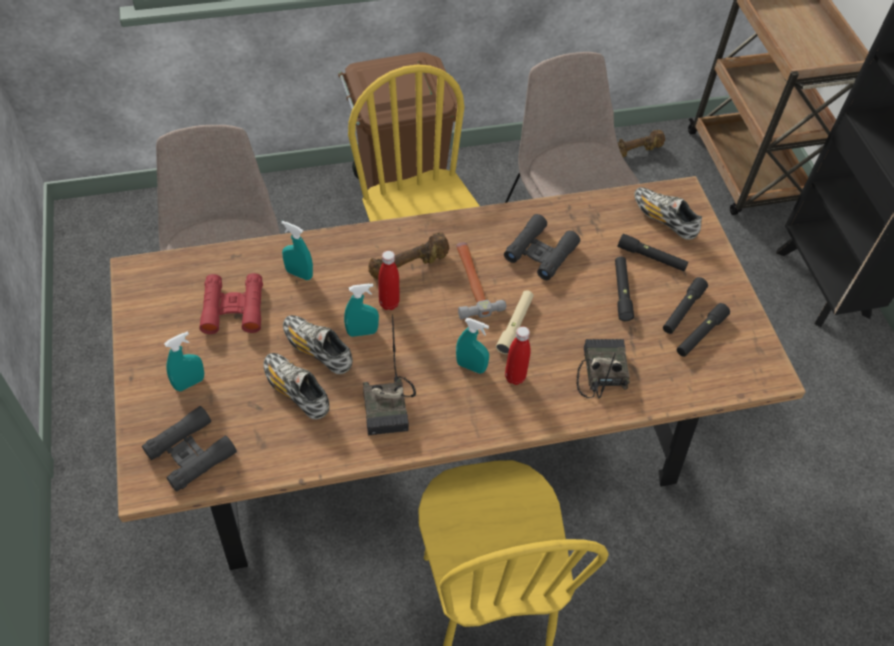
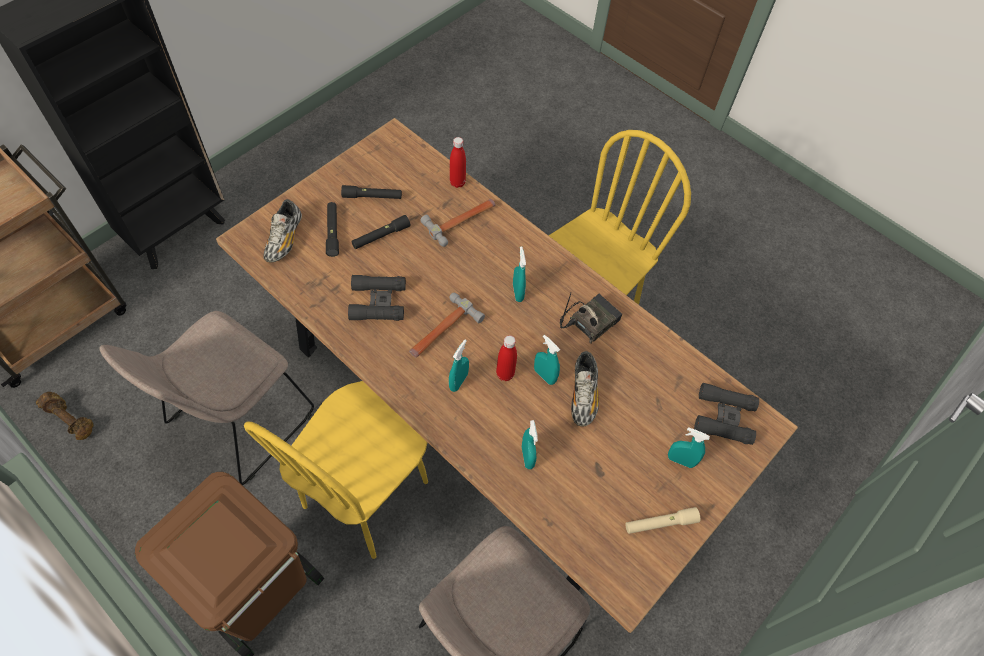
camera: 125 degrees left, 5 degrees up
(233, 308) = (597, 481): red binoculars -> none
(296, 391) = (626, 385): shoe -> none
(409, 266) = (458, 381): brown dumbbell -> turquoise spray bottle
(515, 325) = (461, 284): beige flashlight -> beige flashlight (660, 523)
(515, 377) = (505, 264): red bottle -> red bottle (457, 183)
(600, 371) = (462, 220): radio -> hammer
(700, 334) = (387, 180): black flashlight -> none

